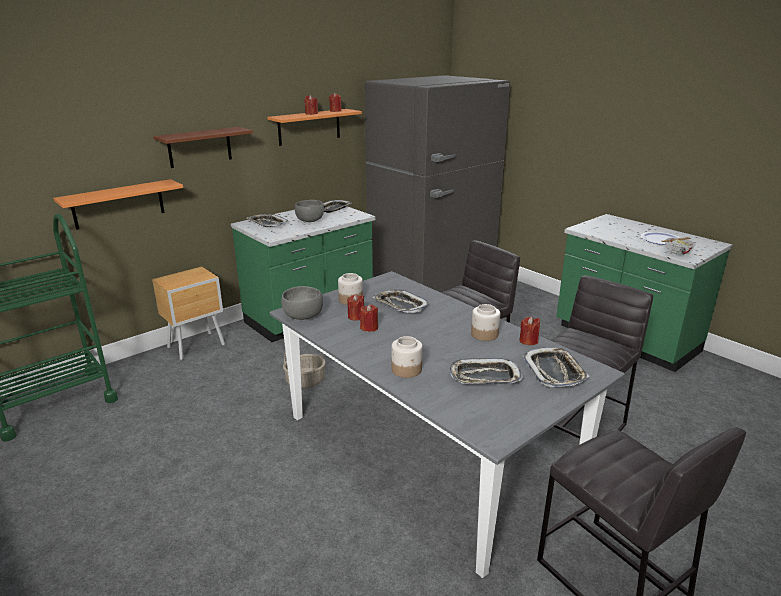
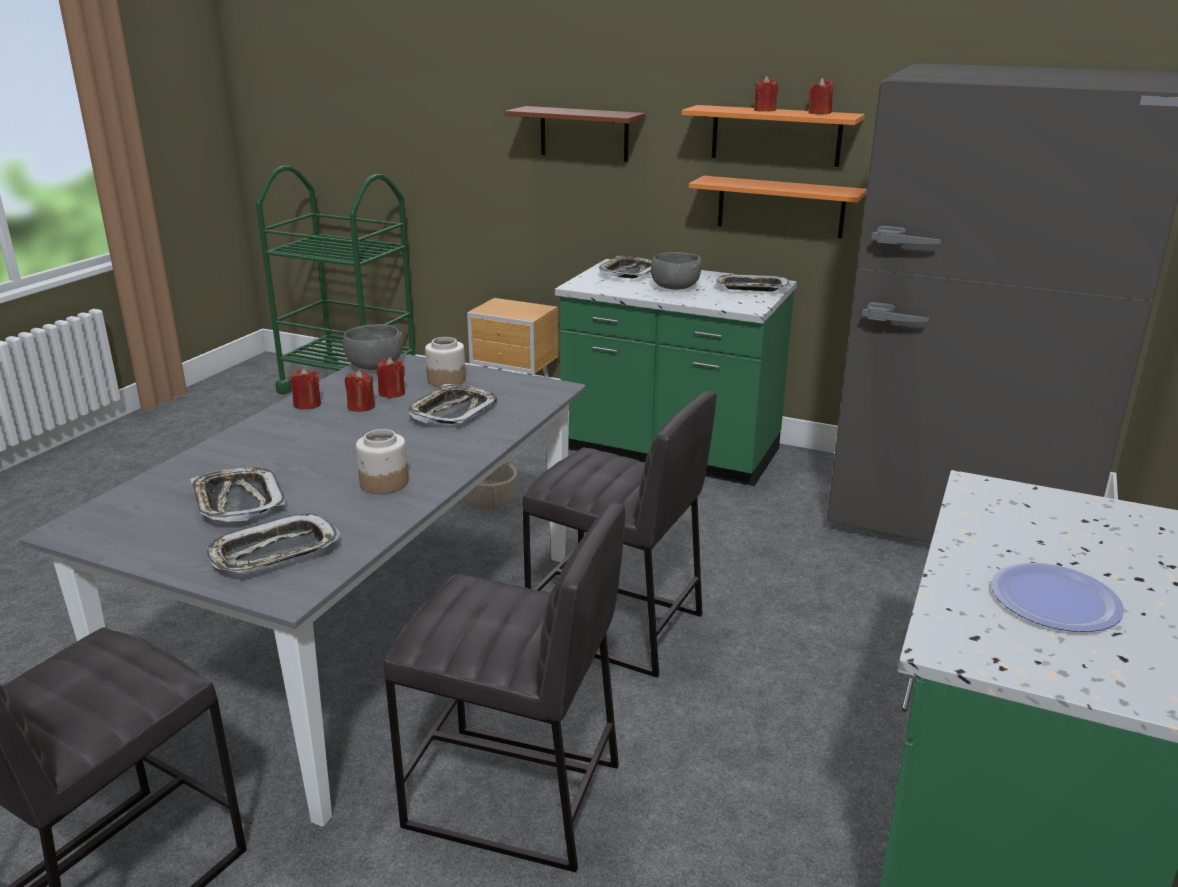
camera: 65 degrees right, 0 degrees up
(118, 204) = (475, 187): orange shelf -> orange shelf (780, 207)
(407, 370) = (243, 449): jar -> none
(528, 341) = (378, 520): red candle -> red candle (307, 404)
(677, 252) = (969, 627): bowl -> none

